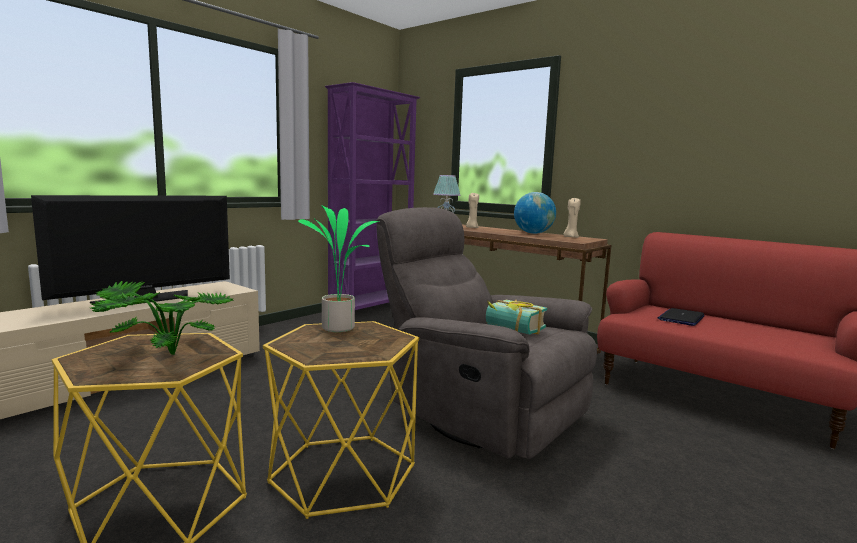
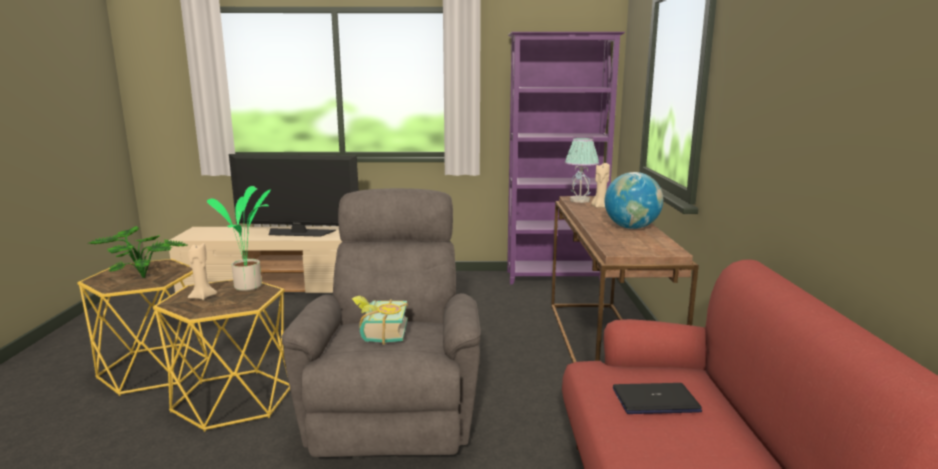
camera: 50 degrees right, 5 degrees up
(570, 237) = (648, 242): beige candle -> beige candle (202, 297)

